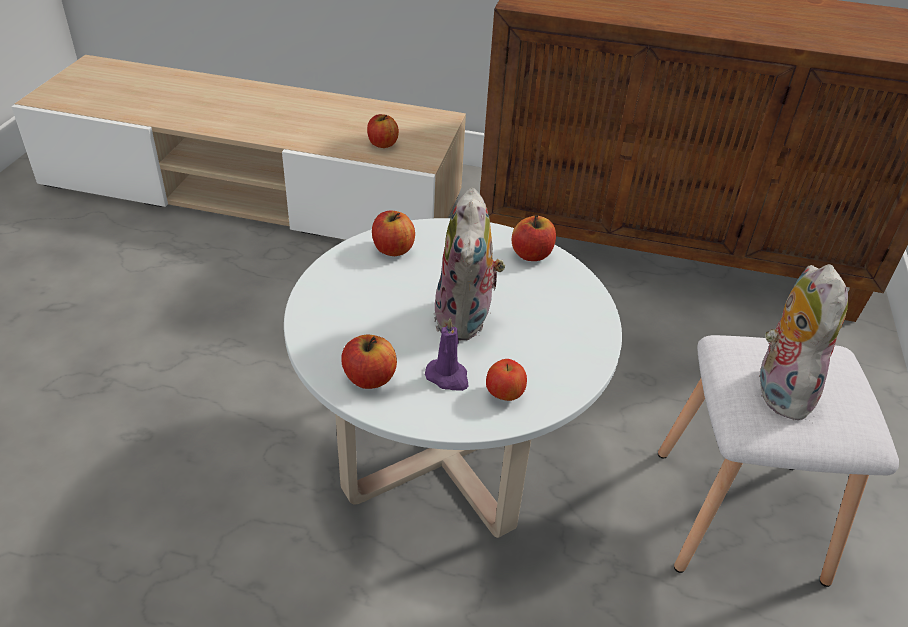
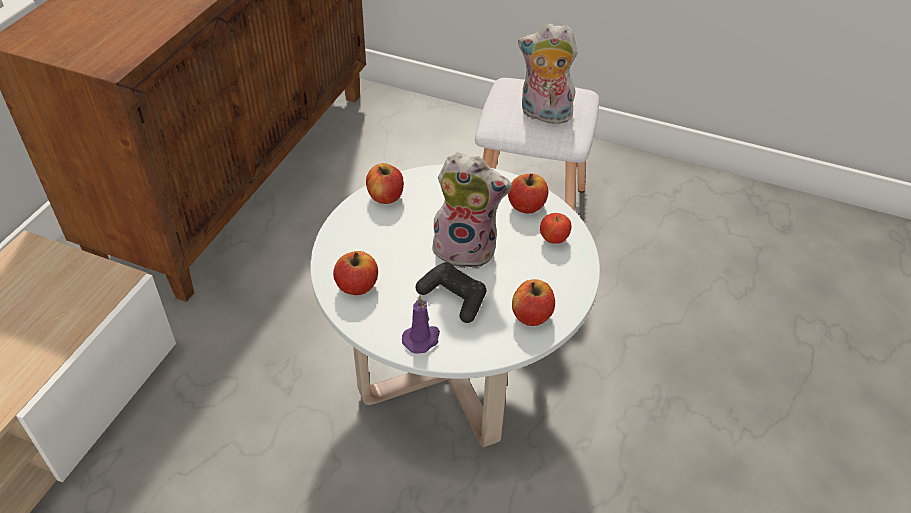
camera: 80 degrees left, 5 degrees up
(382, 144) = (58, 312): apple -> apple (526, 206)
(387, 315) = (453, 298): none -> black game controller
(448, 377) = (533, 268): purple candle -> purple candle (422, 339)

